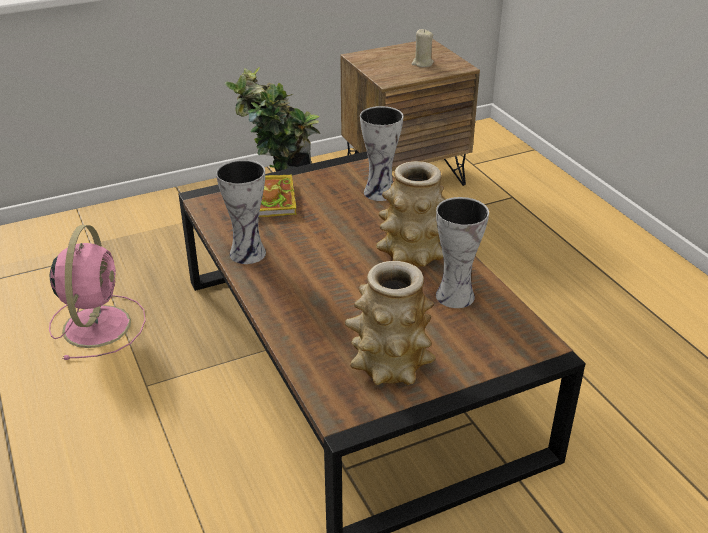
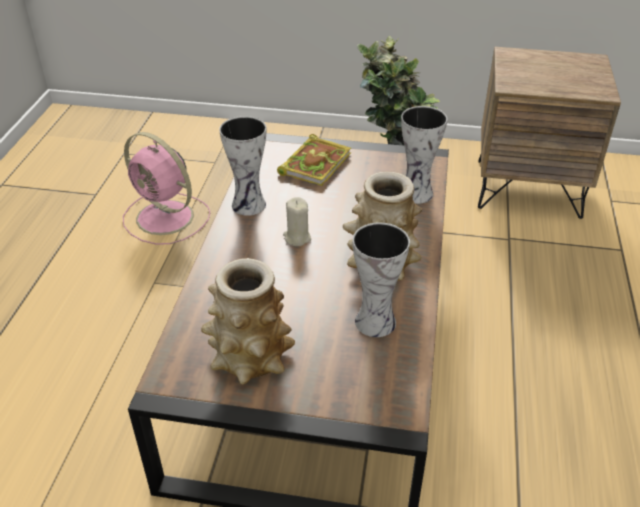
camera: 35 degrees right, 5 degrees up
(97, 324) = (167, 218): pink fan -> pink fan turned 90 degrees clockwise
(422, 63) = (565, 78): beige candle -> beige candle (297, 237)

